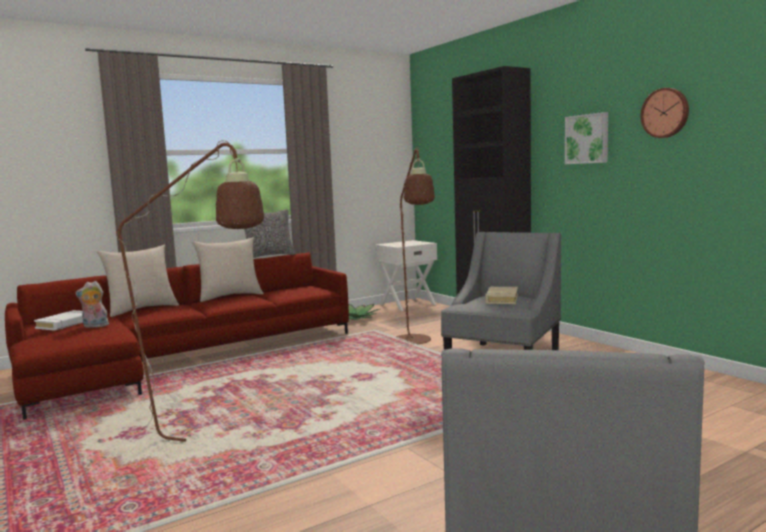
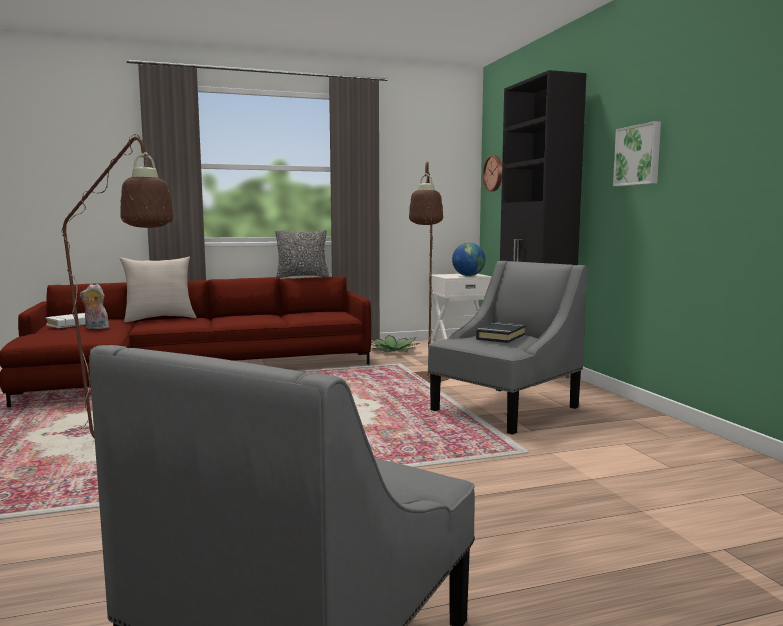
camera: 15 degrees right, 0 degrees up
(230, 296) = (252, 314): beige pillow -> none
(413, 243) = (468, 276): none -> globe
(501, 299) = (500, 337): beige book -> black book
(665, 113) = (720, 119): wall clock -> wall clock (494, 173)

